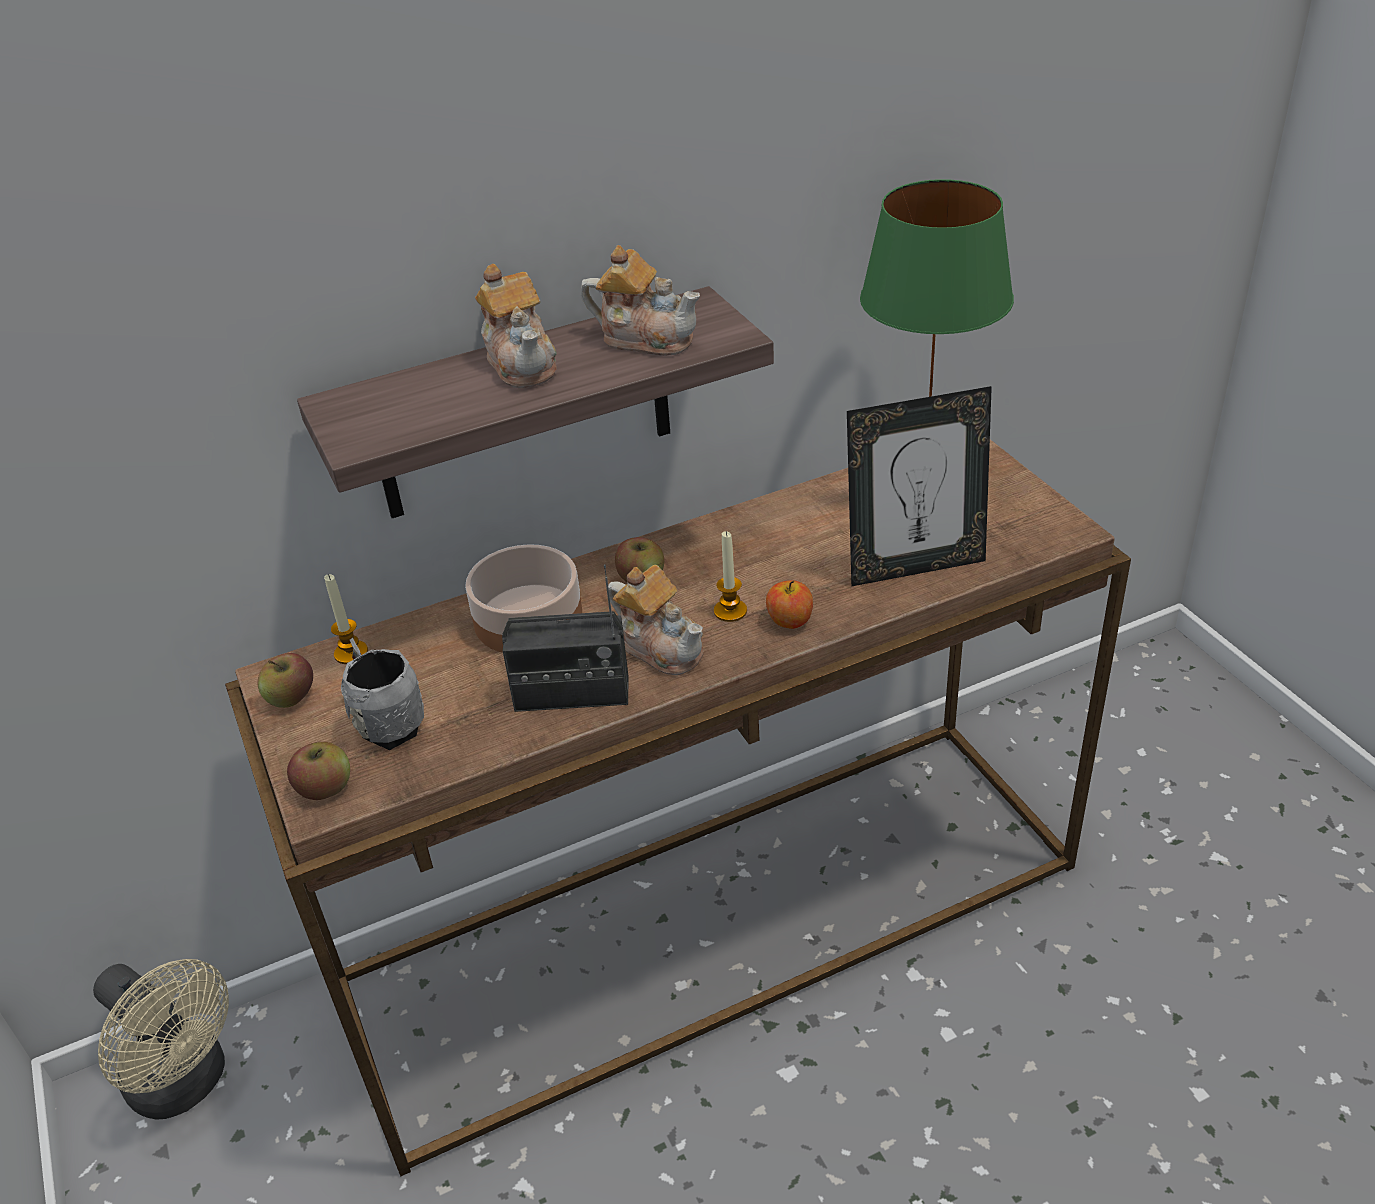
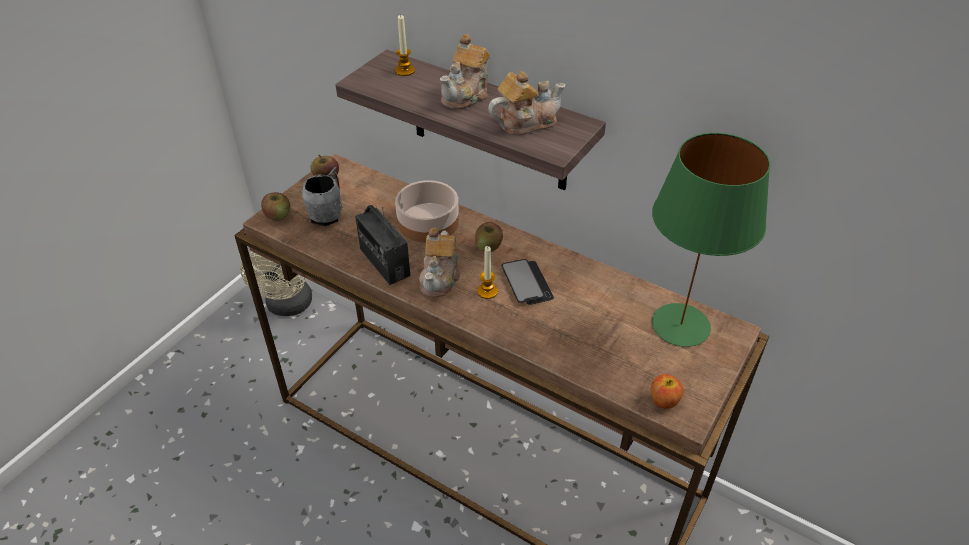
camera: 55 degrees right, 5 degrees up
(351, 653) = (365, 180): candle -> candle (405, 71)
(646, 338) = (525, 122): teapot -> teapot turned 105 degrees counterclockwise
(746, 570) = (527, 283): none -> phone
(789, 621) = (496, 318): apple -> apple (664, 400)
(914, 566) = (586, 353): picture frame -> none

